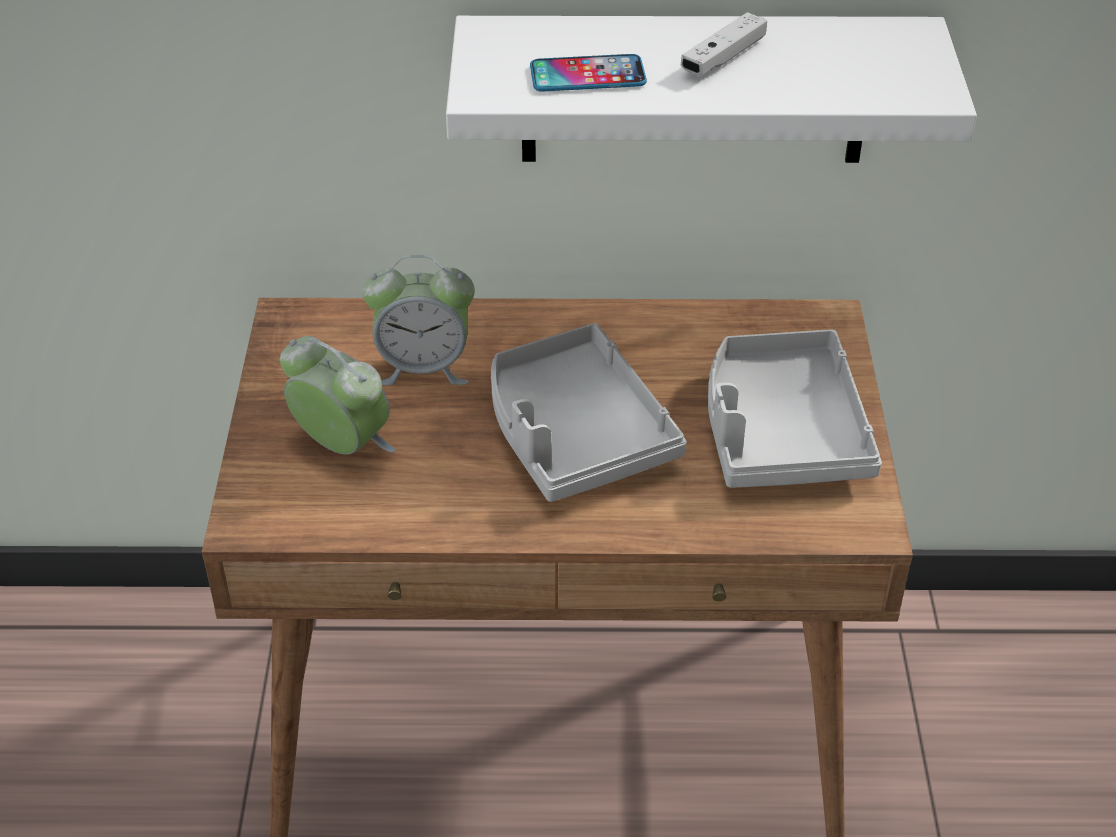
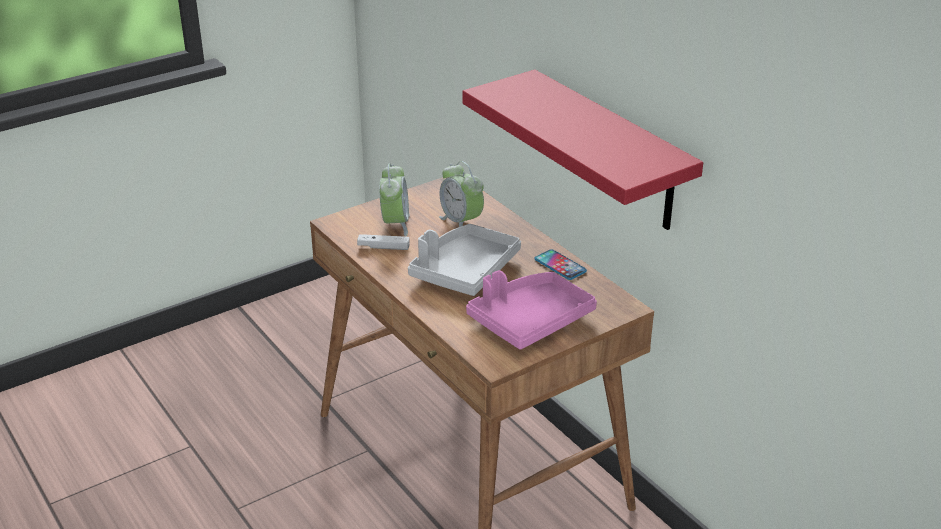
camera: 55 degrees right, 10 degrees down
(587, 75) = (528, 105): phone -> phone (560, 265)
(694, 89) = (610, 151): white shelf -> red shelf
(723, 57) = (584, 125): white game controller -> white game controller (383, 247)
(781, 431) = (530, 320): grey tray -> pink tray

